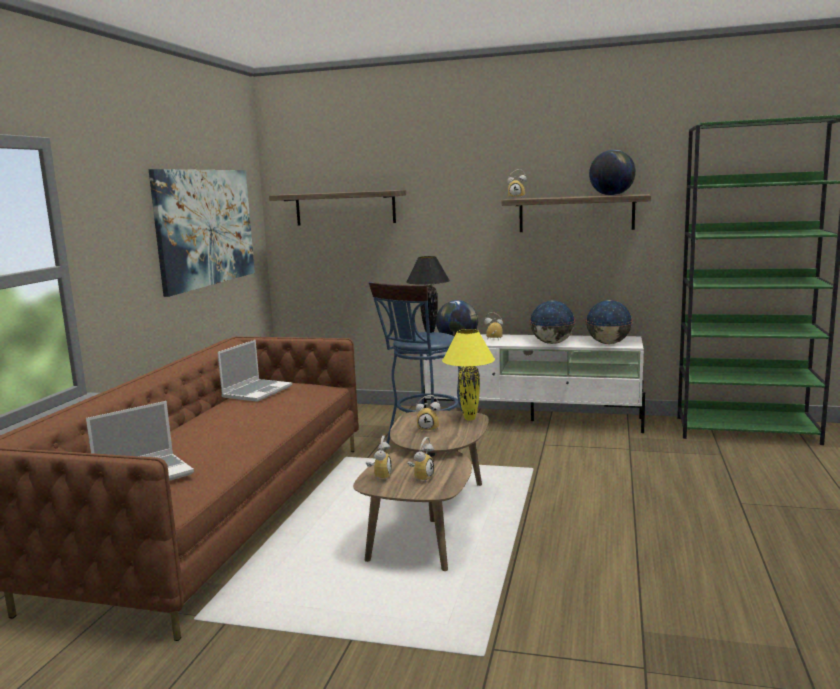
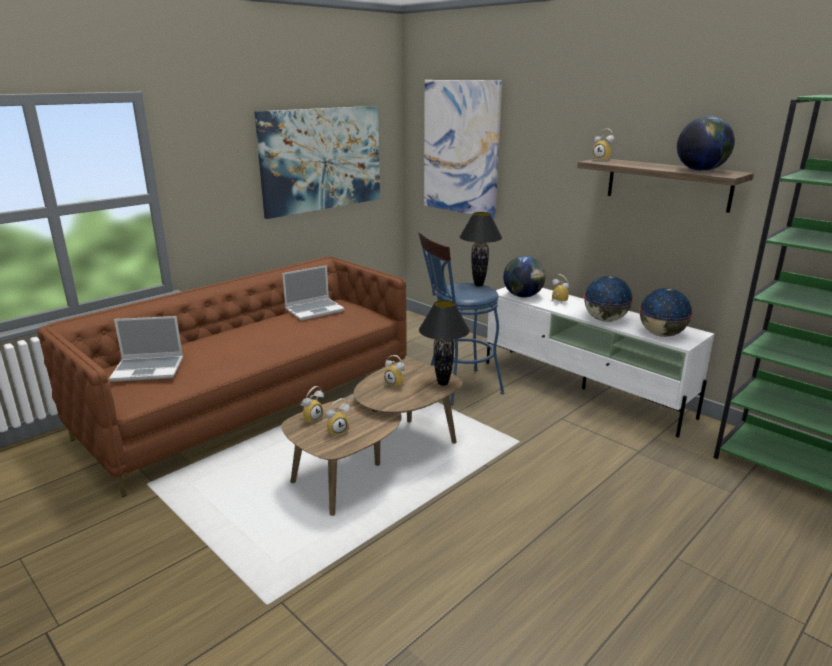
camera: 30 degrees right, 10 degrees up
(345, 208) = (461, 148): shelf -> picture
(470, 418) = (443, 383): yellow table lamp -> black table lamp

